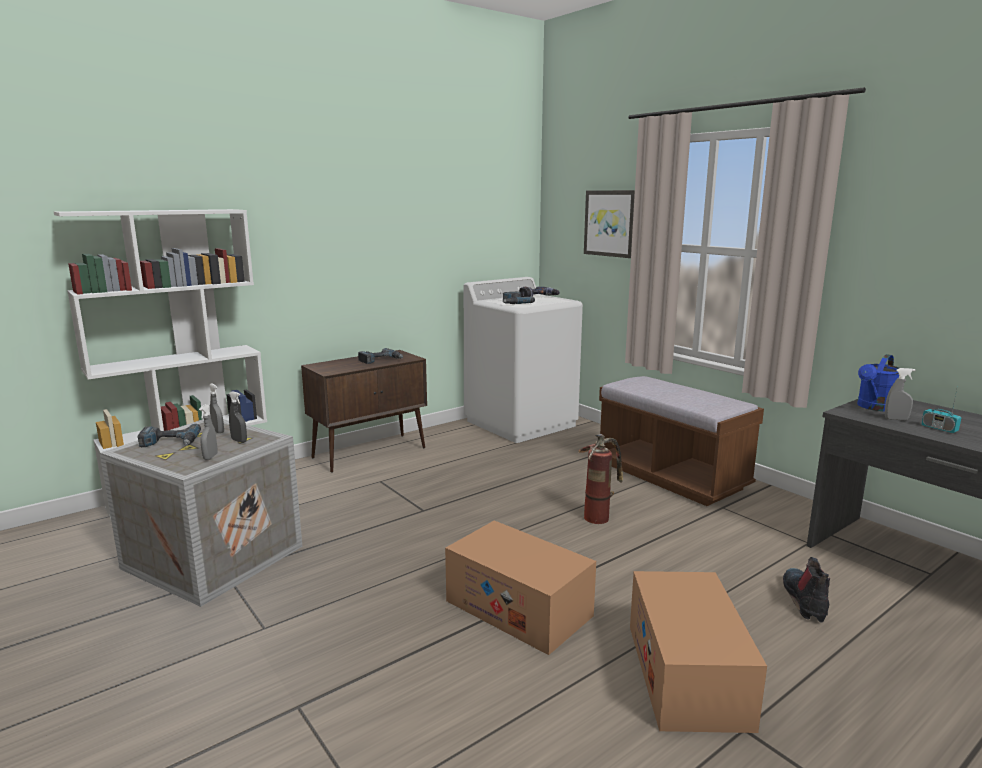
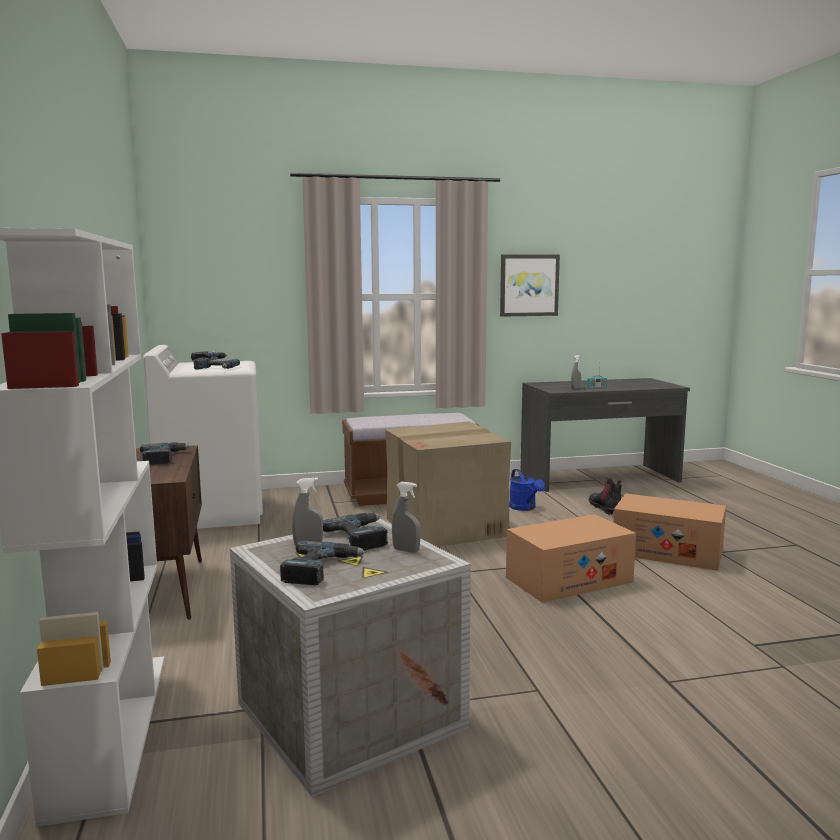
camera: 65 degrees left, 5 degrees down
(239, 441) = (362, 537): grey spray bottle -> power drill
(599, 514) = (446, 527): fire extinguisher -> cardboard box
(610, 223) = (261, 278): picture -> picture (529, 285)
(806, 601) = (606, 508): boot -> boot turned 45 degrees clockwise
(874, 407) = (552, 387): blue watering can -> blue watering can (525, 508)

